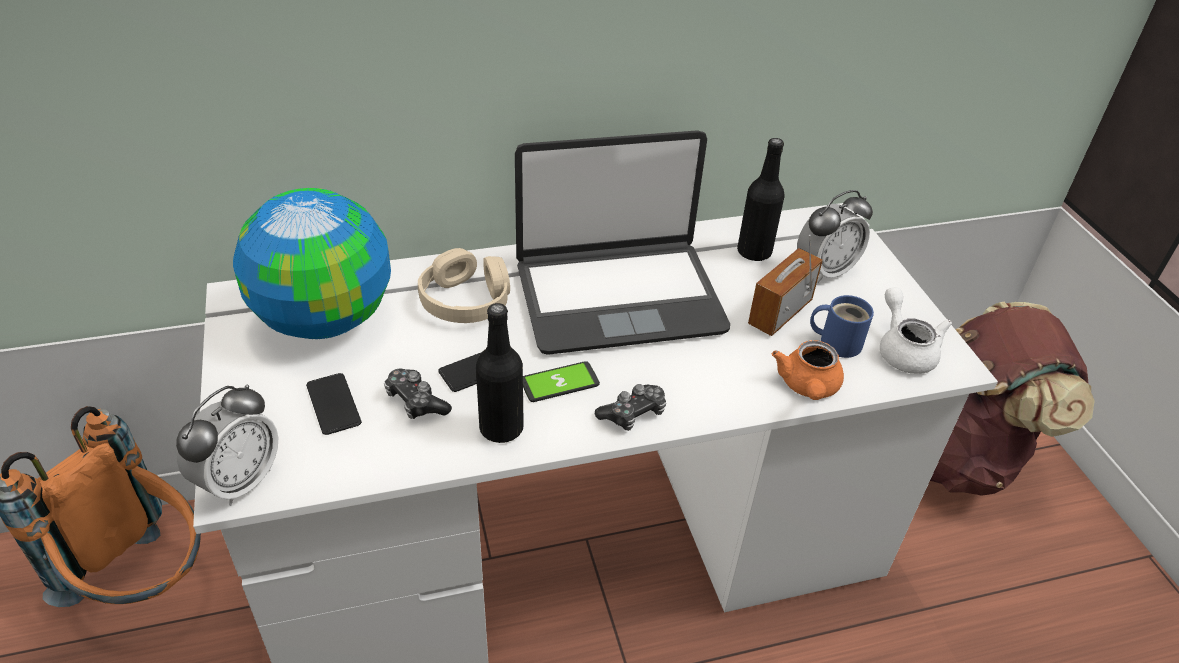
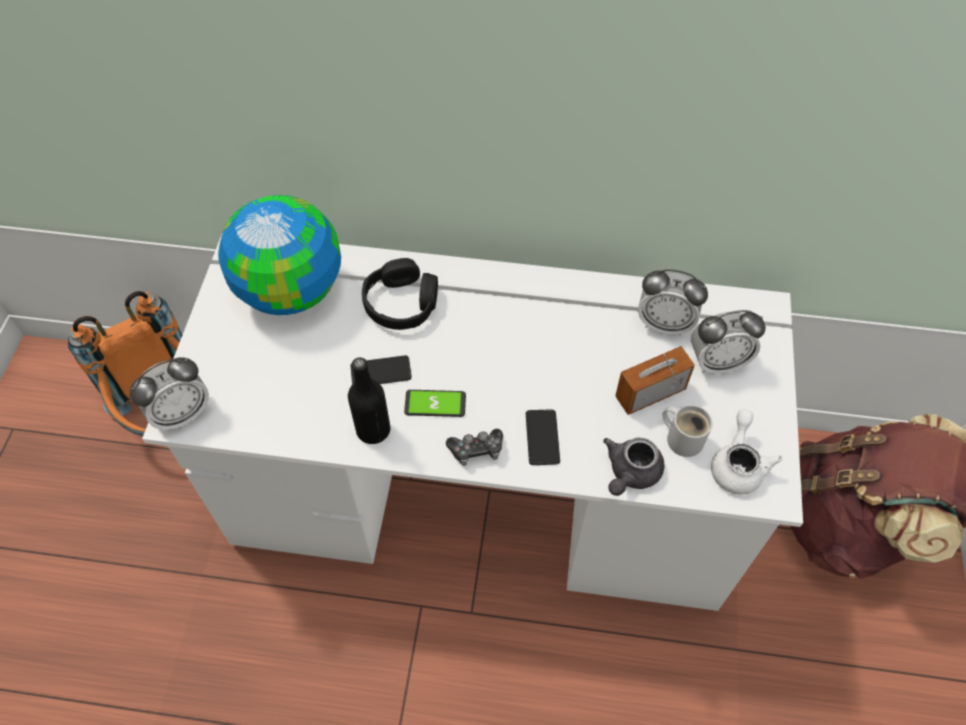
camera: 25 degrees right, 15 degrees up
(333, 404) = (266, 370): phone -> phone (542, 437)
(416, 401) = (324, 386): game controller -> none
(466, 300) = (401, 303): beige headphones -> black headphones
(618, 297) = (522, 336): laptop -> none
(754, 252) = (664, 323): black bottle -> alarm clock
(807, 387) = (630, 473): orange teapot -> grey teapot
(837, 341) = (683, 437): blue mug -> white mug

